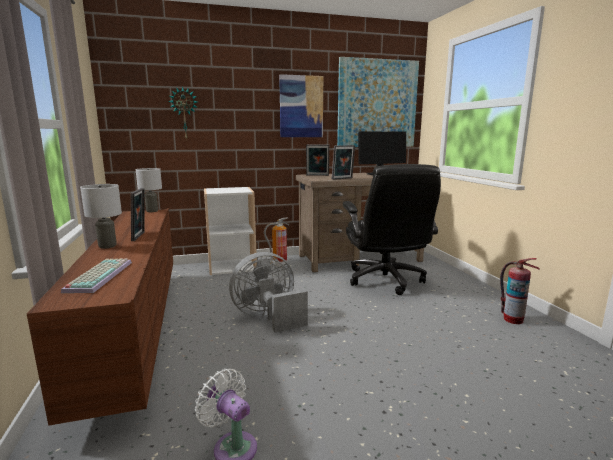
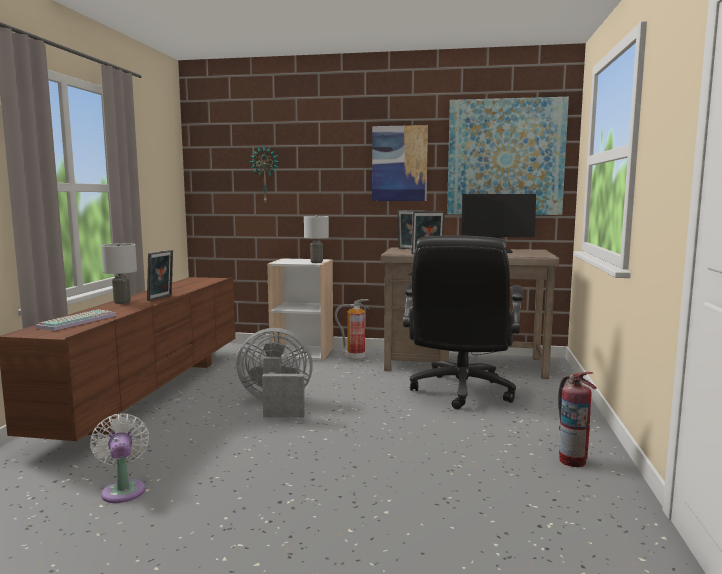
camera: 25 degrees right, 5 degrees down
(152, 211) = (214, 279): white table lamp -> white table lamp (317, 262)

